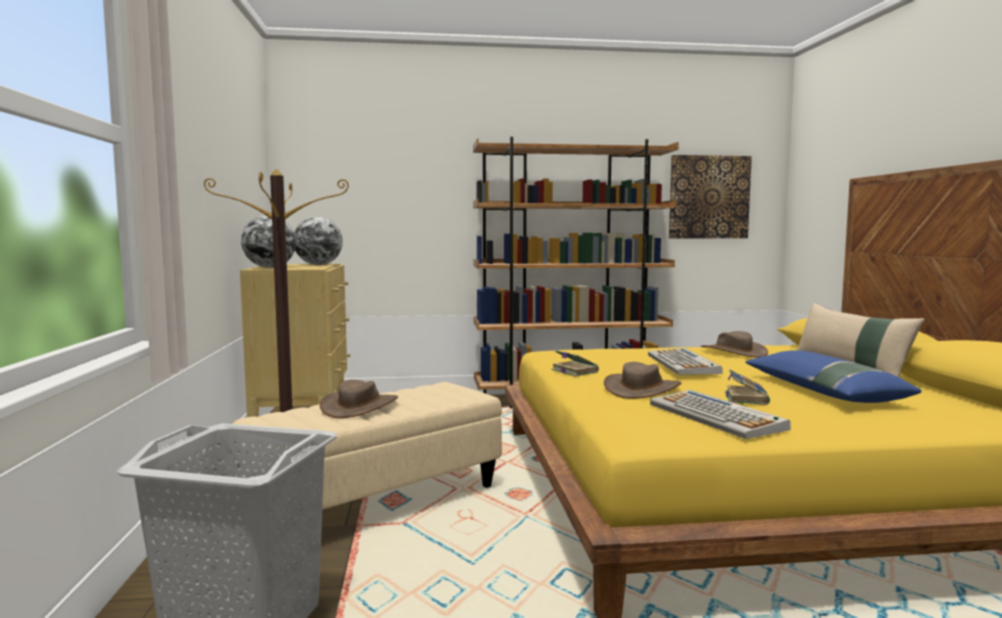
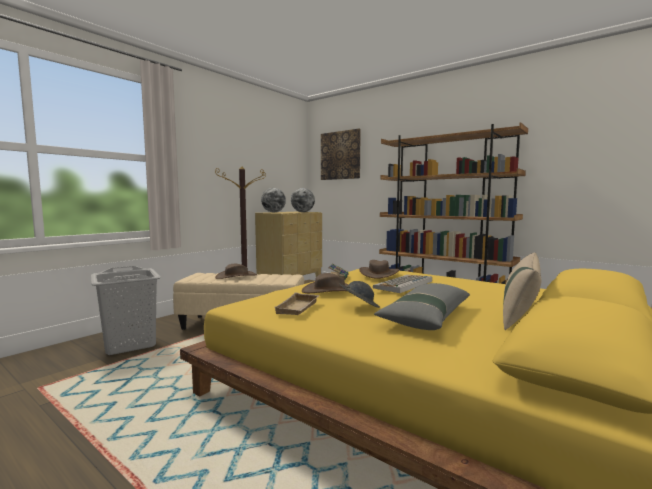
camera: 45 degrees right, 0 degrees up
(709, 197) = (579, 164): picture -> picture (340, 155)
(717, 416) = (298, 308): keyboard -> beige tray
(733, 352) = (481, 286): brown hat -> brown hat (379, 274)
(746, 398) = (358, 306): book -> grey hat
(823, 391) = (425, 316): blue pillow -> grey pillow

